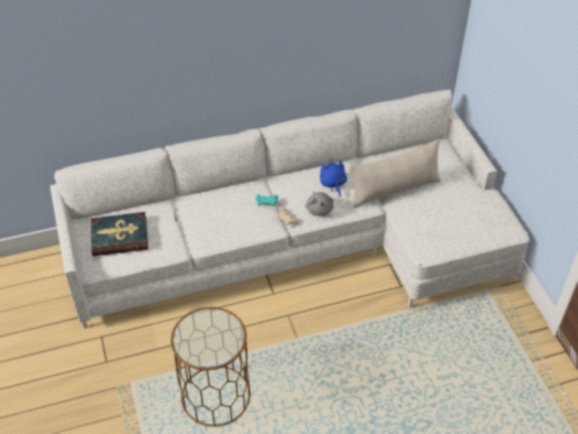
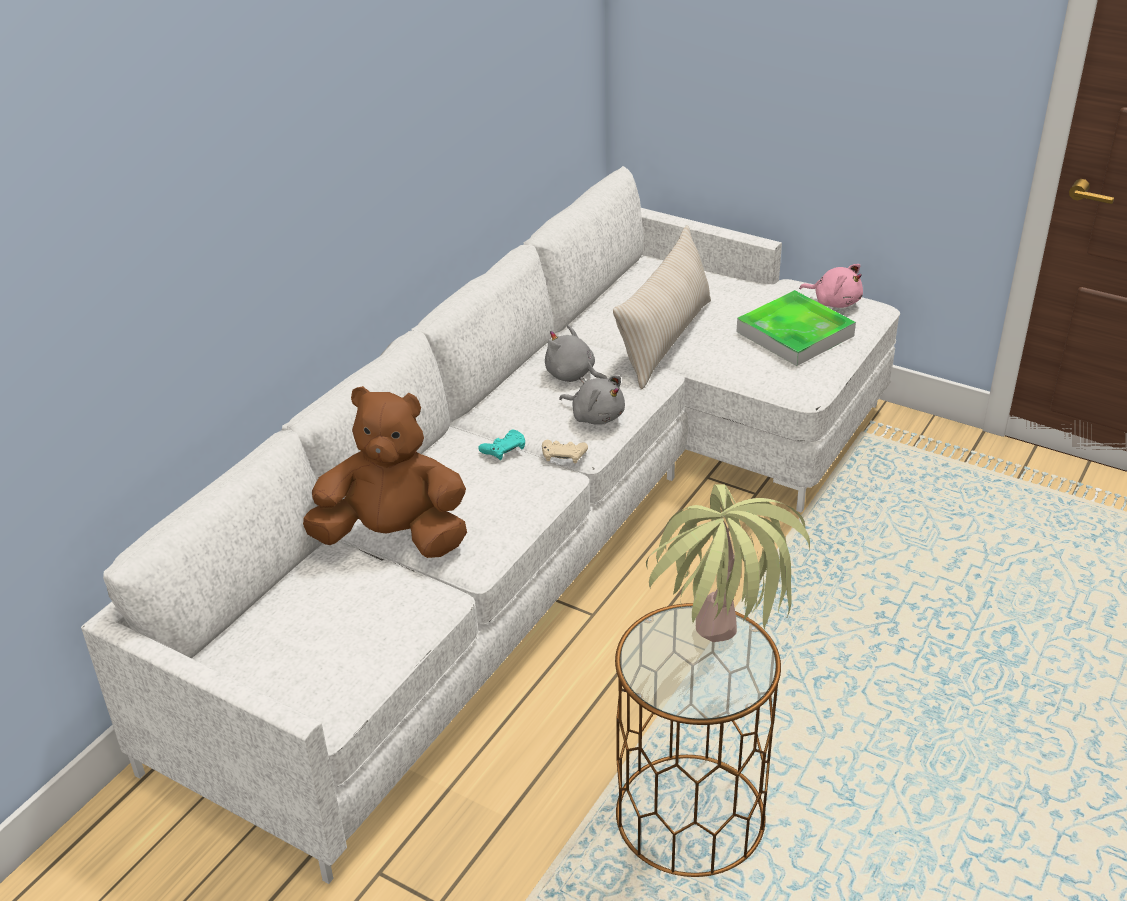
camera: 40 degrees left, 10 degrees down
(120, 236) = (313, 636): book -> none
(187, 214) = (393, 537): none -> brown plush toy
(210, 345) = (718, 668): none -> potted plant
(333, 184) = (573, 375): blue plush toy -> grey plush toy
(455, 222) = (795, 334): none -> tray
(498, 217) = (834, 302): none -> pink plush toy

